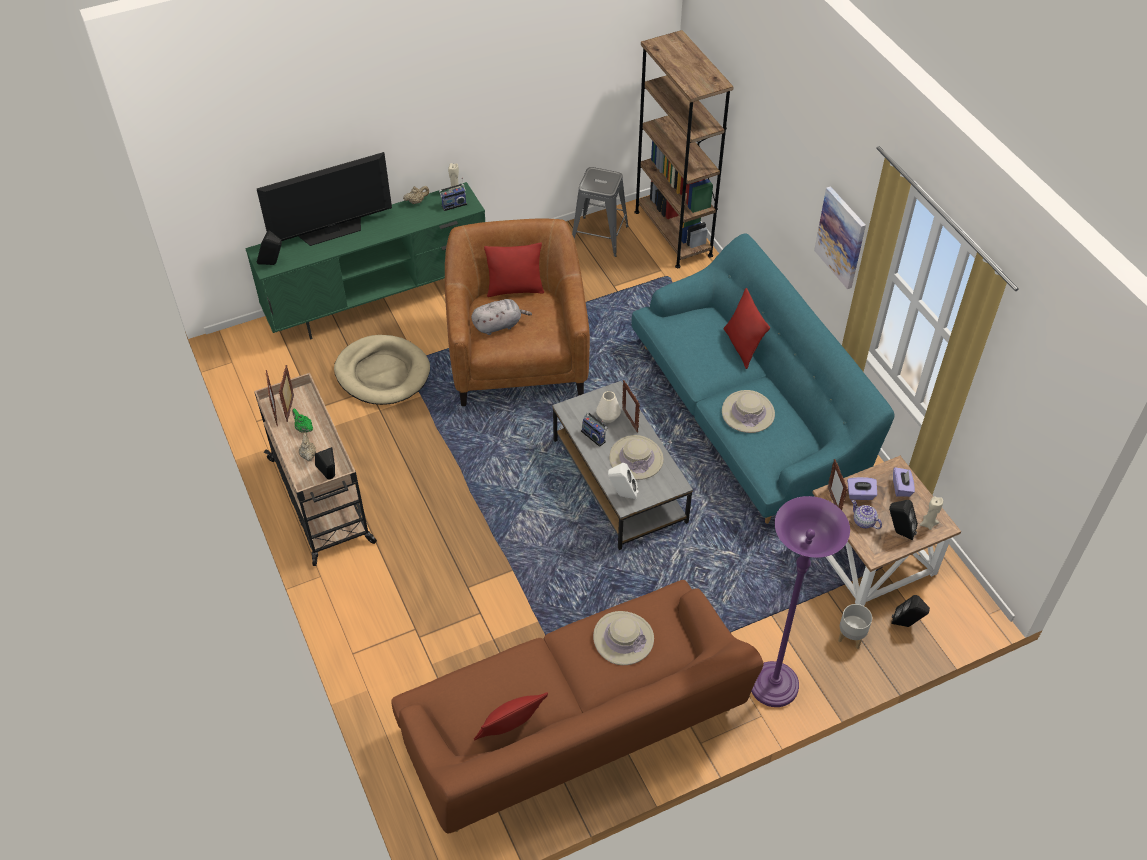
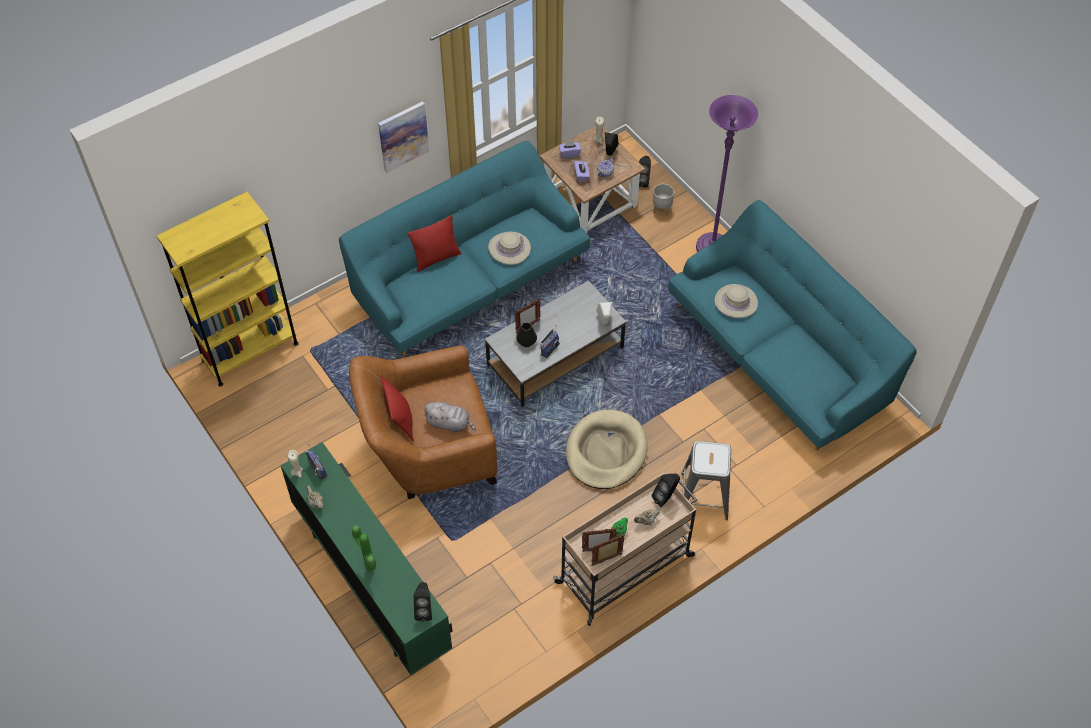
camera: 100 degrees left, 5 degrees up
(332, 231) = (368, 568): television -> potted plant
(382, 373) = (467, 557): beige dog bed -> beige dog bed (606, 452)
(499, 325) = (450, 423): grey plush toy -> grey plush toy turned 135 degrees clockwise
(511, 731) = (827, 356): red pillow -> none
(574, 726) = (779, 354): brown sofa -> turquoise sofa
(599, 236) = (259, 410): grey stool -> grey stool (704, 496)
(608, 416) = (526, 342): white vase -> black vase
(636, 458) = (566, 318): beige hat -> none
(673, 233) = (250, 352): brown bookcase -> yellow bookcase
(833, 502) = (591, 189): picture frame -> none

